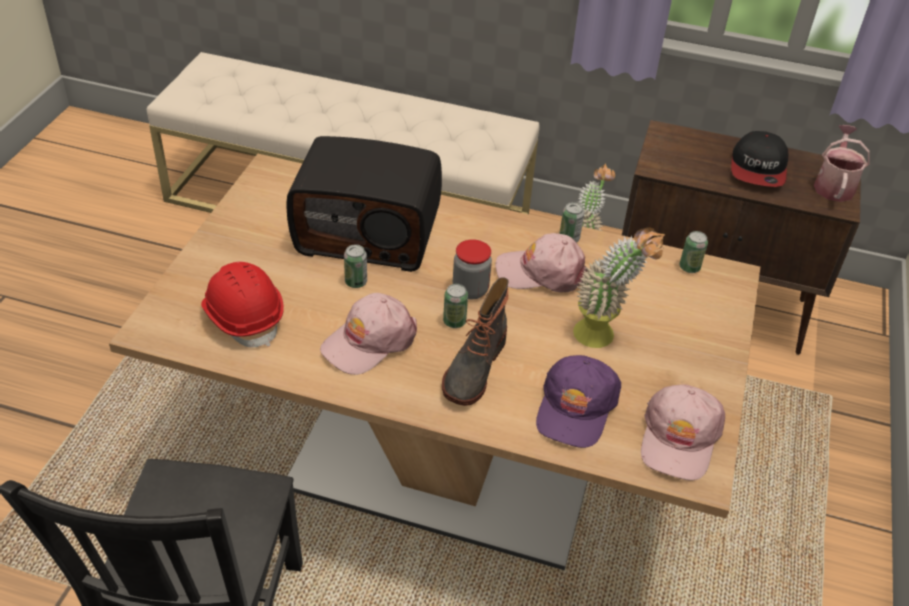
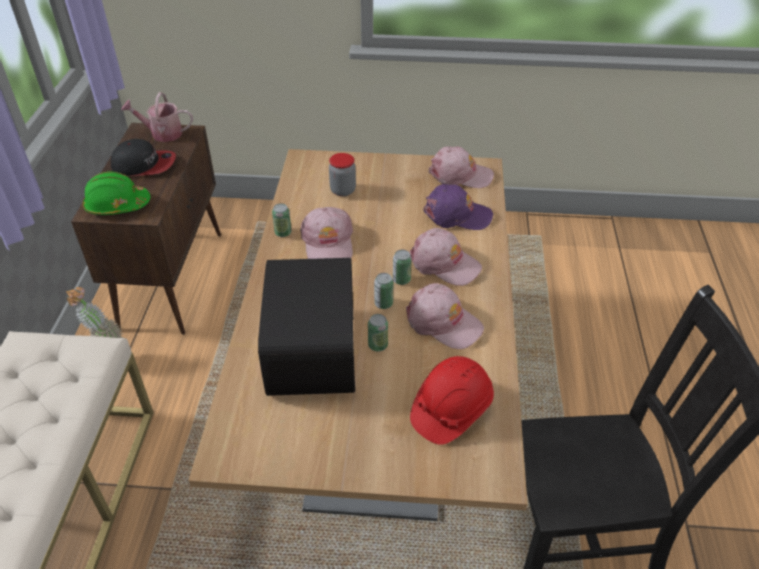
camera: 100 degrees left, 0 degrees up
(470, 290) = (362, 277): jar -> jar (343, 190)
(473, 368) = (444, 263): boot -> pink cap
(604, 337) = (387, 208): potted plant -> none
(675, 148) = (117, 205): none -> green hard hat
(689, 267) = (300, 176): can -> can (383, 303)

